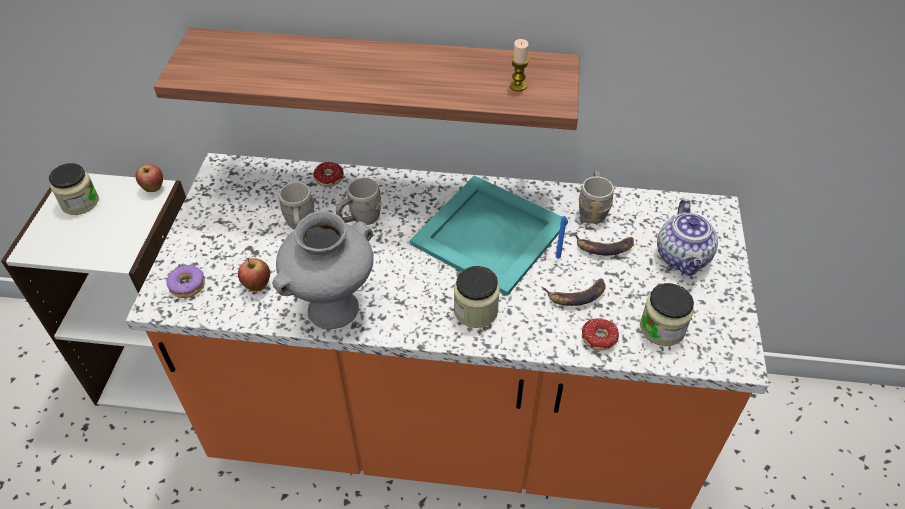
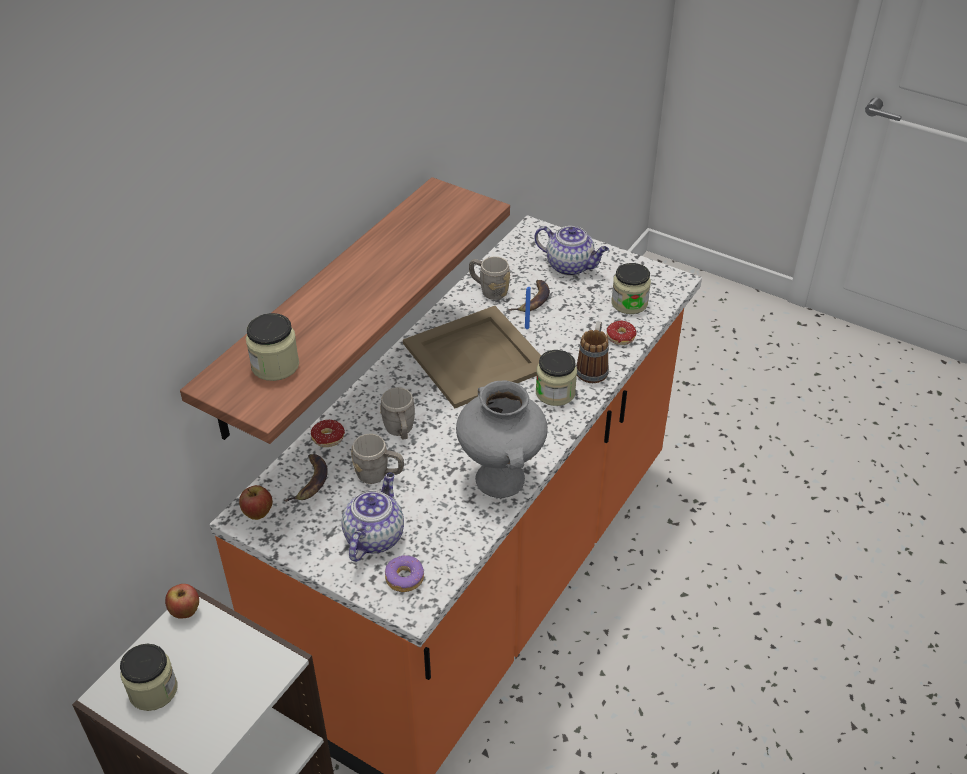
camera: 65 degrees left, 5 degrees down
(228, 249) = (374, 536): none -> teapot
(238, 60) = (275, 365): none -> jar
(257, 286) = (439, 525): apple -> apple (258, 514)
(489, 232) = (474, 356): turquoise tray -> beige tray
(518, 86) = (449, 218): candle -> none
(533, 330) = (593, 368): none -> mug
(576, 295) = (572, 333): banana -> banana (310, 481)

